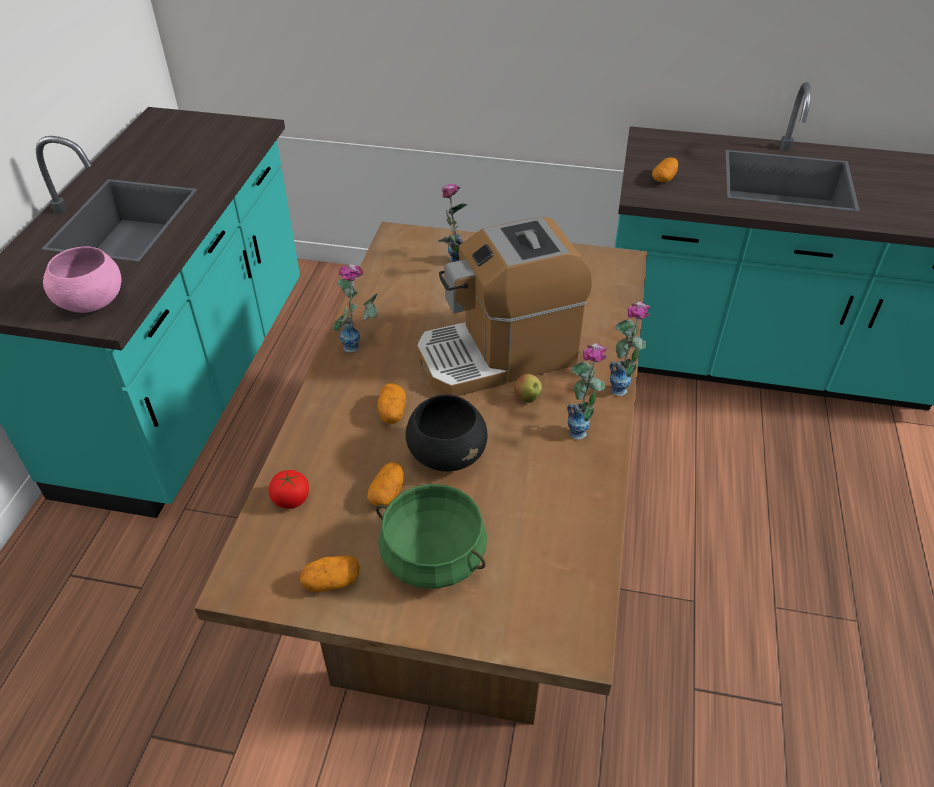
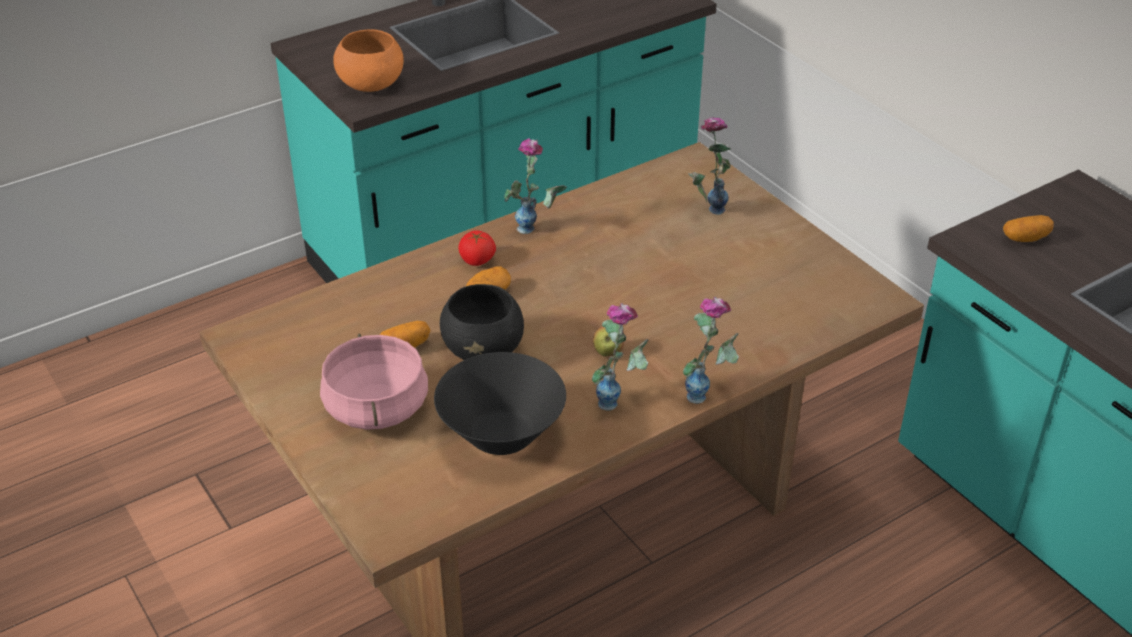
camera: 45 degrees right, 5 degrees down
(92, 303) = (371, 85): pink bowl -> orange bowl
(291, 499) = (338, 307): tomato -> tomato (477, 260)
(331, 582) = (292, 375): potato -> none
(432, 556) = (375, 407): green cooking pot -> pink cooking pot
(498, 355) = (635, 306): coffee machine -> none
(545, 507) = (501, 435): none -> black bowl

